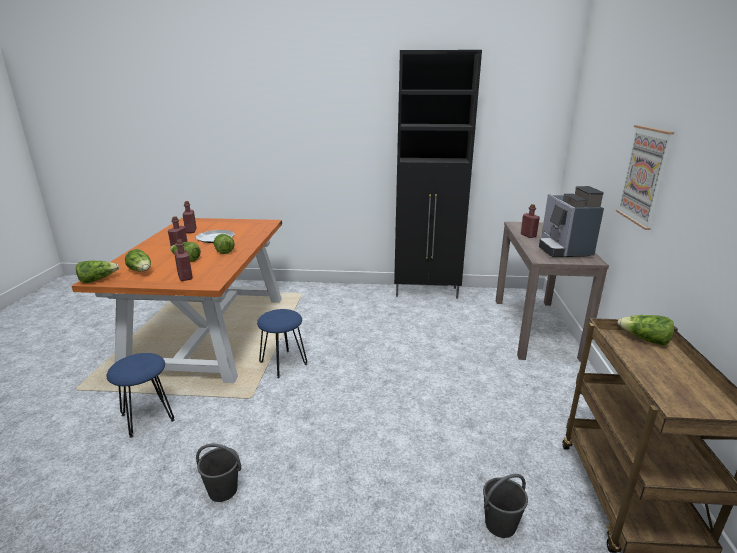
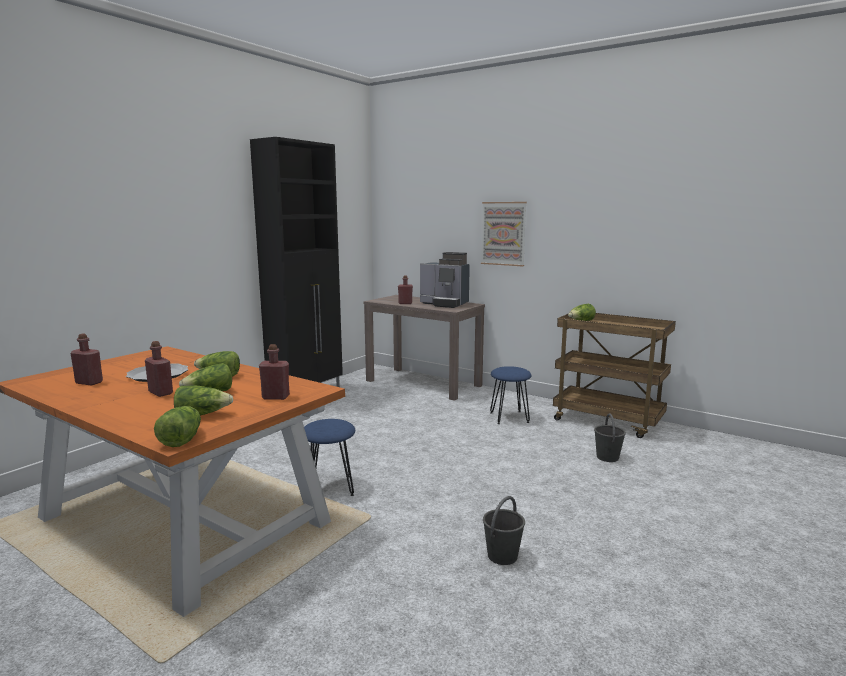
camera: 60 degrees left, 10 degrees down
(147, 417) = (328, 593): blue stool -> blue stool (509, 417)

